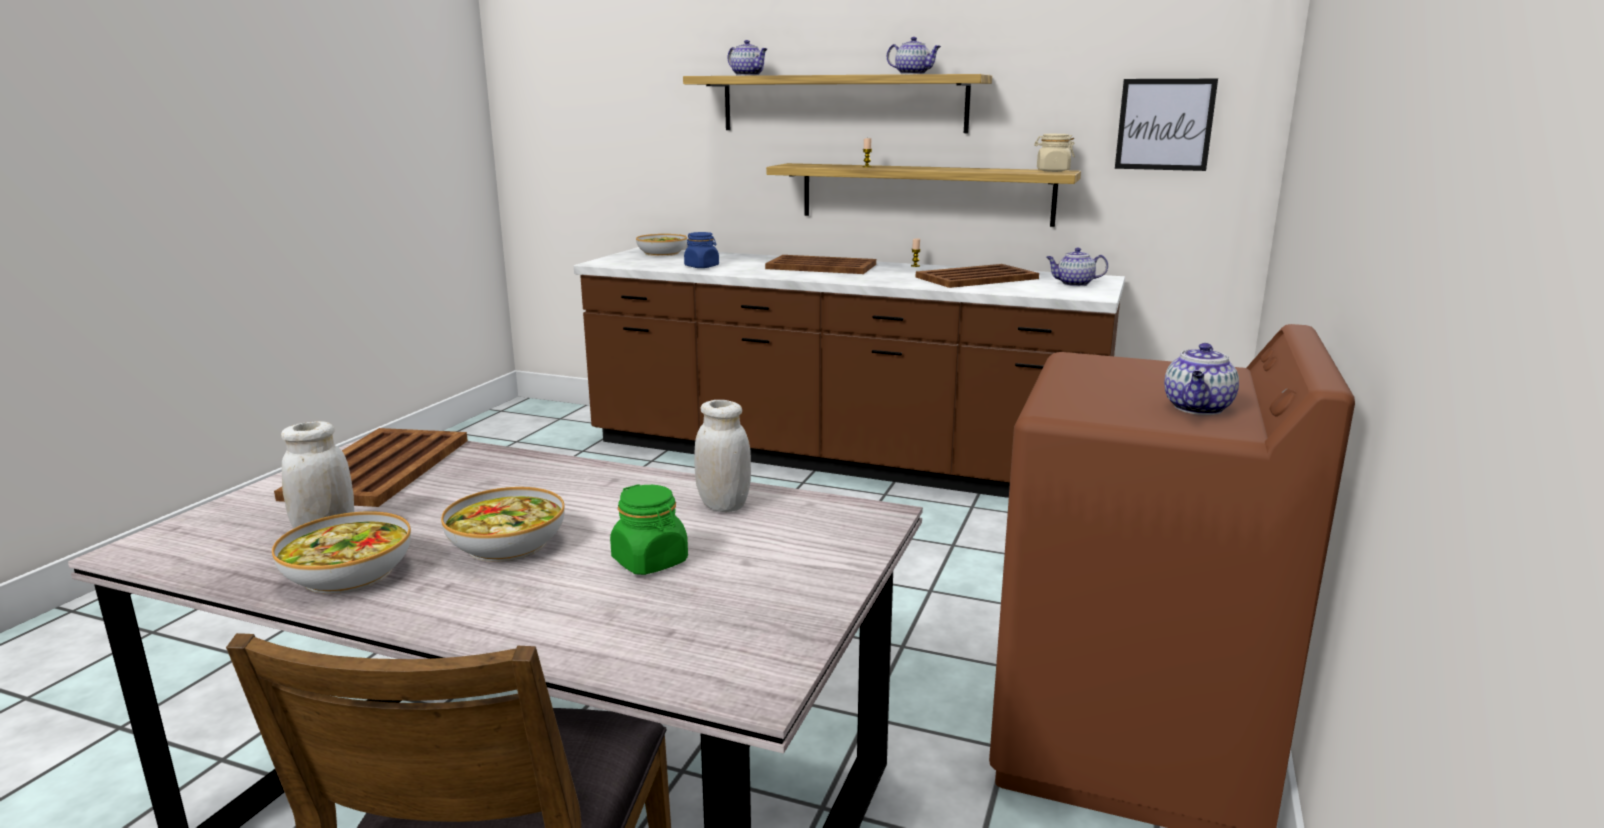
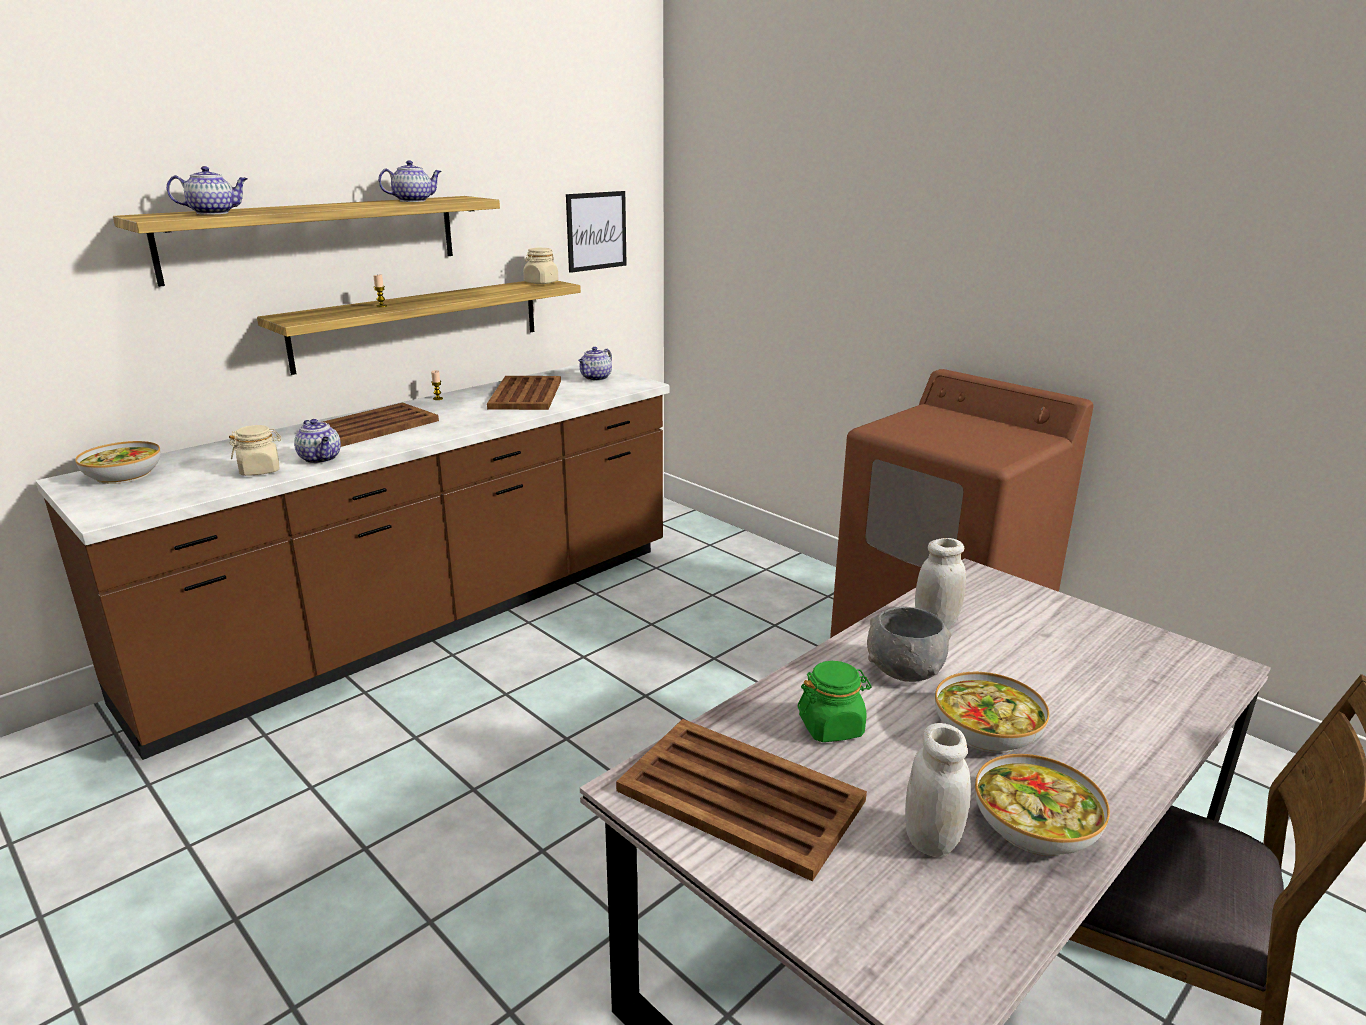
camera: 65 degrees left, 5 degrees up
(605, 500) = (903, 670): none -> grey bowl
(650, 561) = (1037, 670): green jar -> green jar (831, 727)
(702, 266) = (260, 470): blue jar -> beige jar
(1198, 408) = (1003, 433): teapot -> teapot (321, 459)

